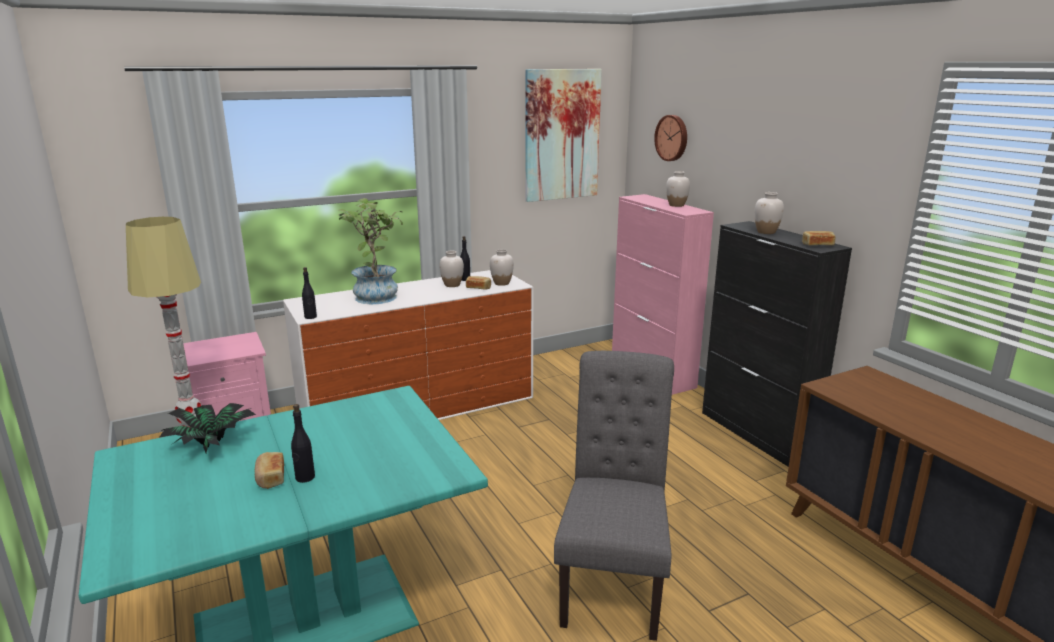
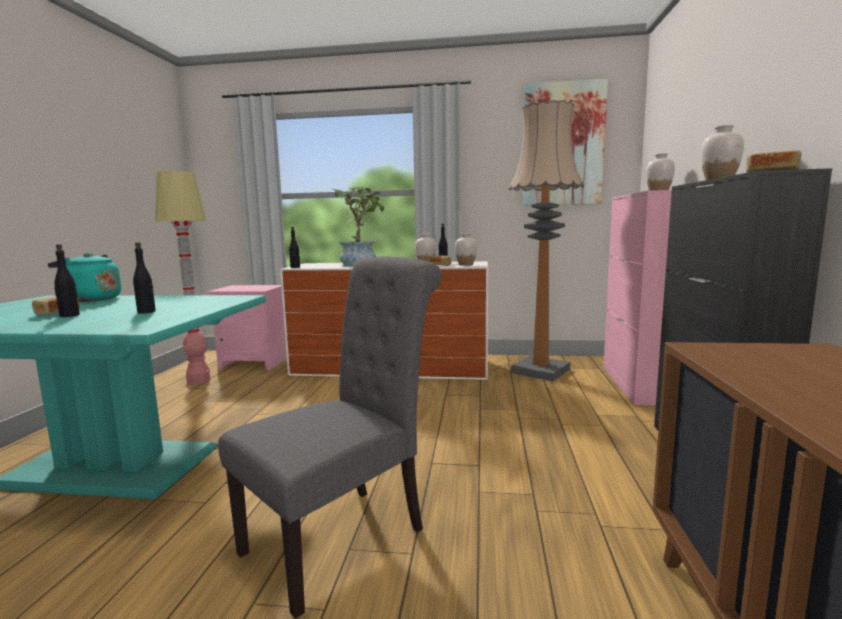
camera: 35 degrees right, 10 degrees down
(213, 443) = (91, 299): potted plant -> turquoise kettle
(376, 448) = (146, 312): none -> black bottle
(566, 374) = (540, 371): none -> floor lamp
(672, 138) = (669, 127): wall clock -> none

